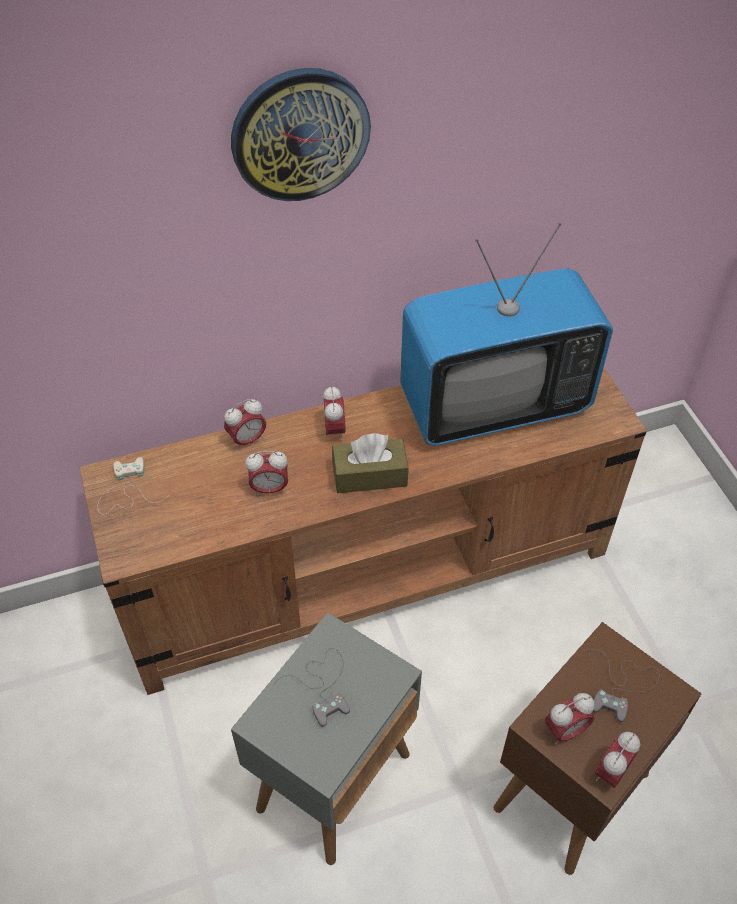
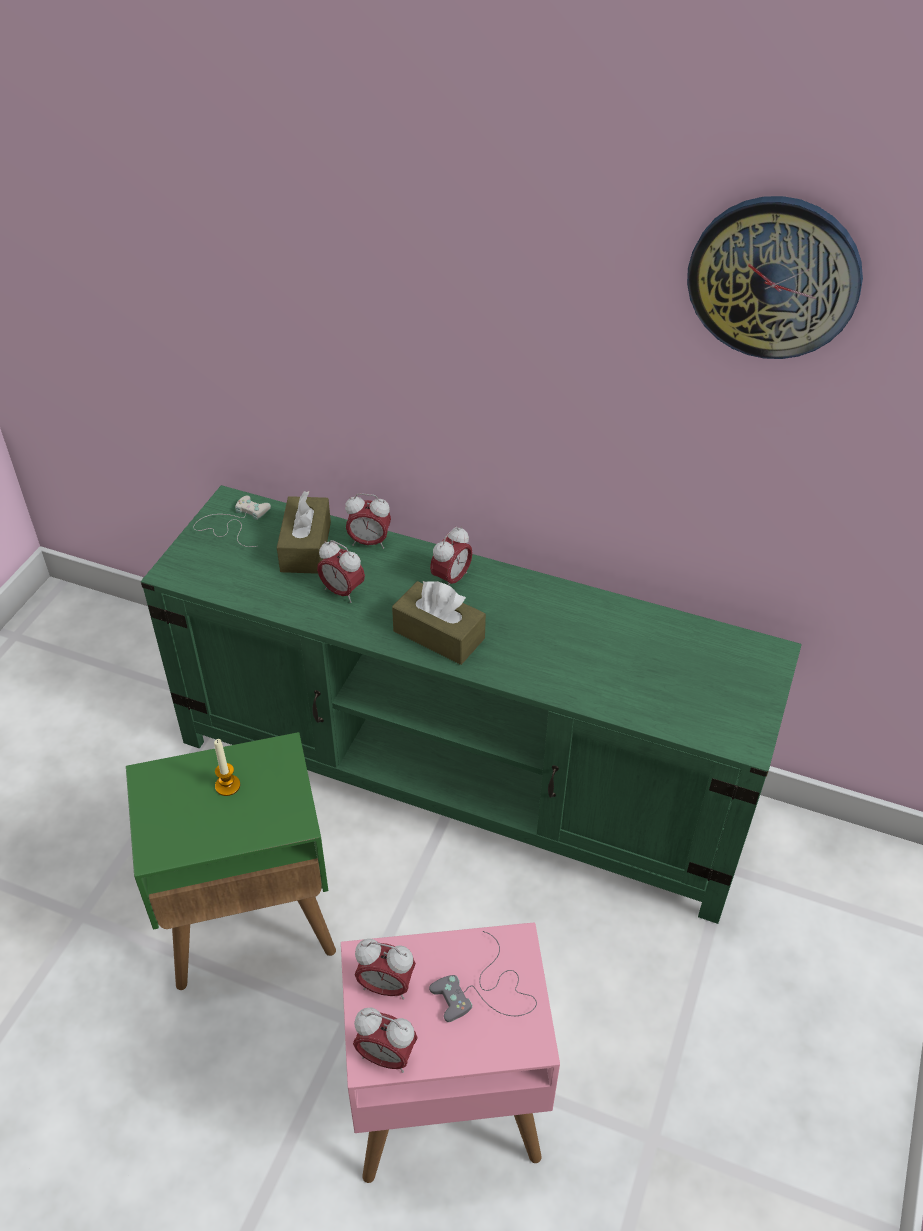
camera: 40 degrees right, 5 degrees down
(204, 473) = (306, 547): none -> brown tissue box
(300, 134) = (473, 220): wall clock -> wall clock (774, 277)
(322, 685) = (227, 785): grey game controller -> candle
(335, 779) = (252, 924): grey side table -> green side table
(369, 571) = (463, 773): brown tv stand -> green tv stand
(494, 405) = (628, 647): television -> none
(570, 792) = (444, 1111): brown side table -> pink side table
(611, 772) = (386, 1056): alarm clock -> alarm clock turned 150 degrees counterclockwise

